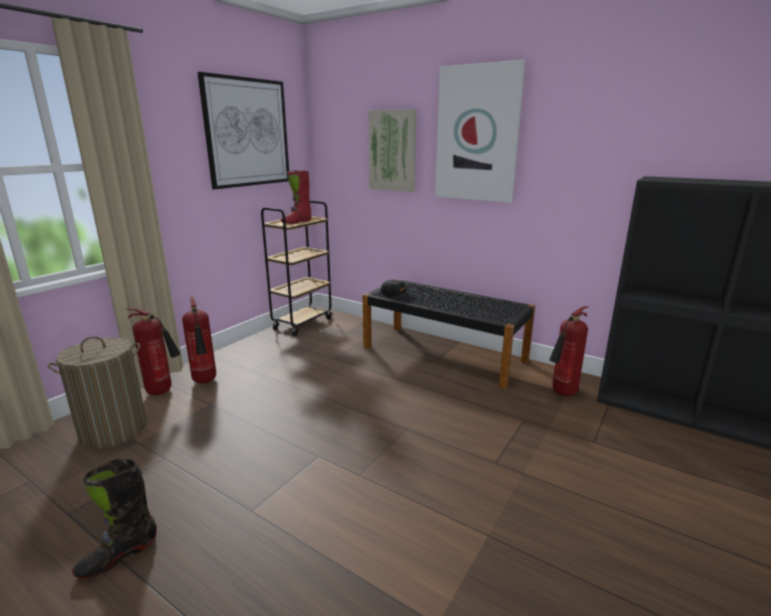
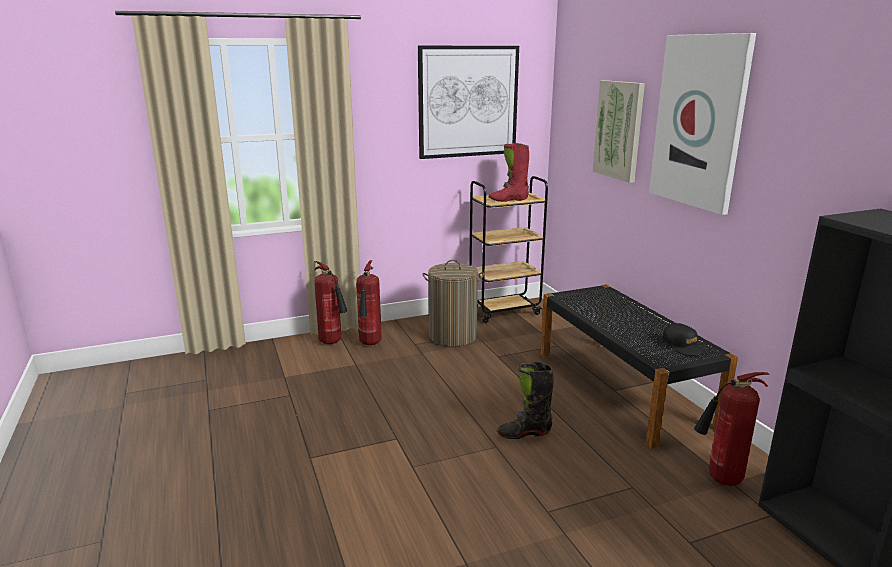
camera: 35 degrees right, 0 degrees up
(114, 430) = (277, 362): laundry basket -> laundry basket (453, 336)
(118, 556) = (213, 449): black boot -> black boot (524, 433)
(396, 295) = (579, 302): black cap -> black cap (683, 346)

